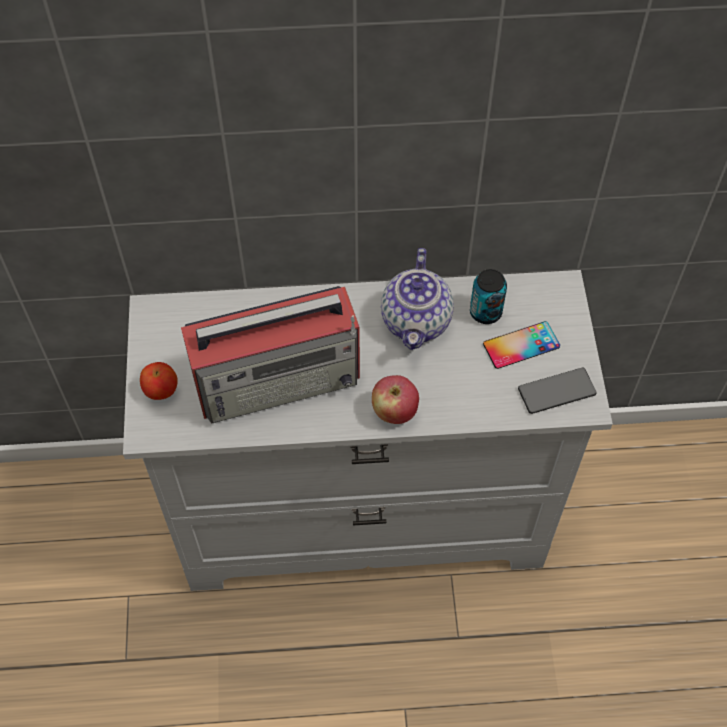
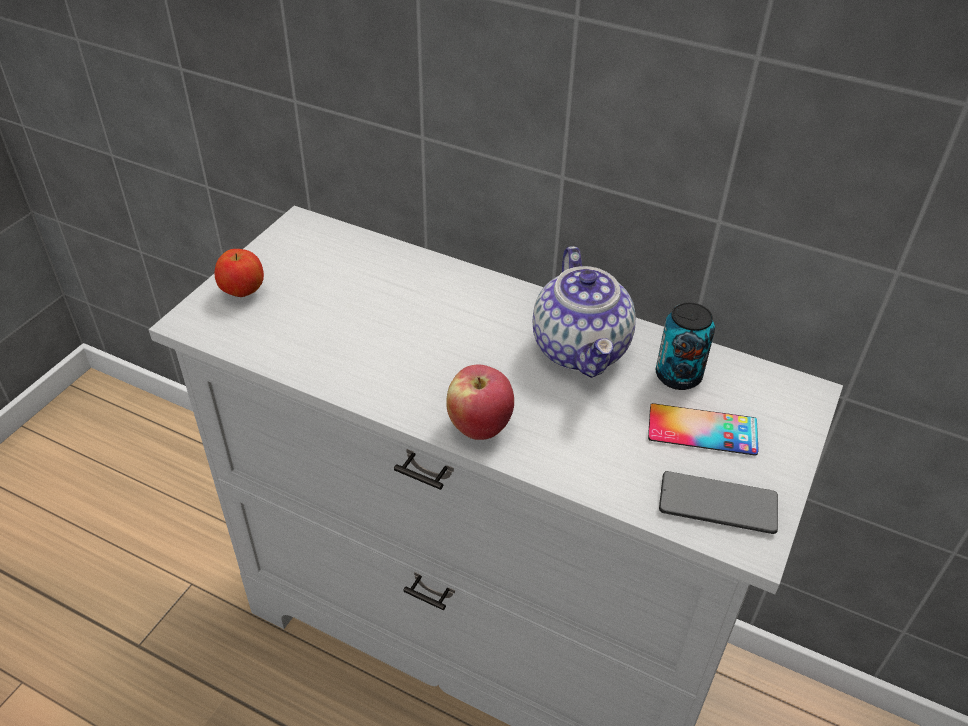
camera: 30 degrees right, 15 degrees down
(279, 379) = (374, 335): radio -> none
(417, 322) = (582, 349): teapot -> teapot turned 45 degrees counterclockwise

